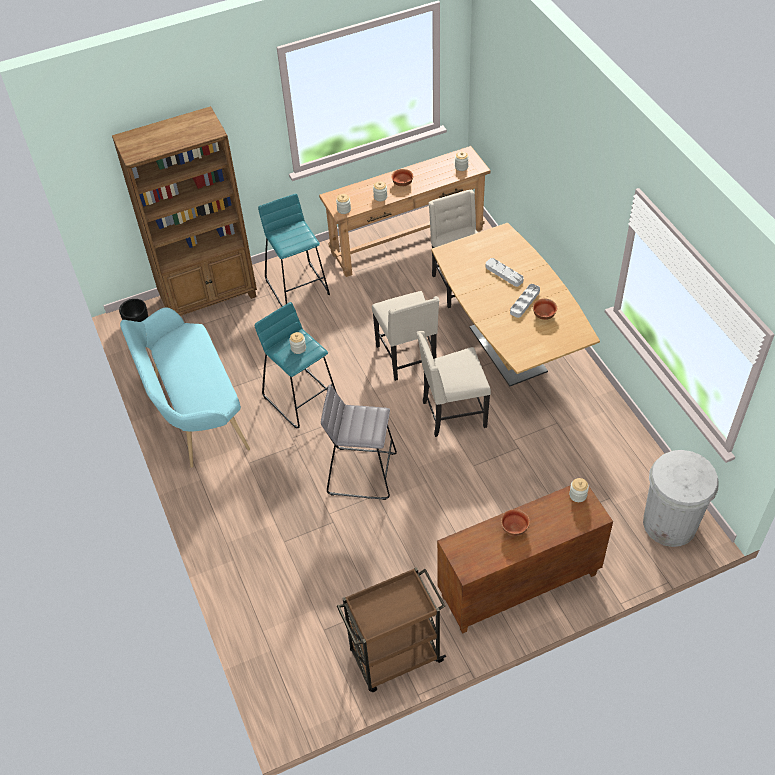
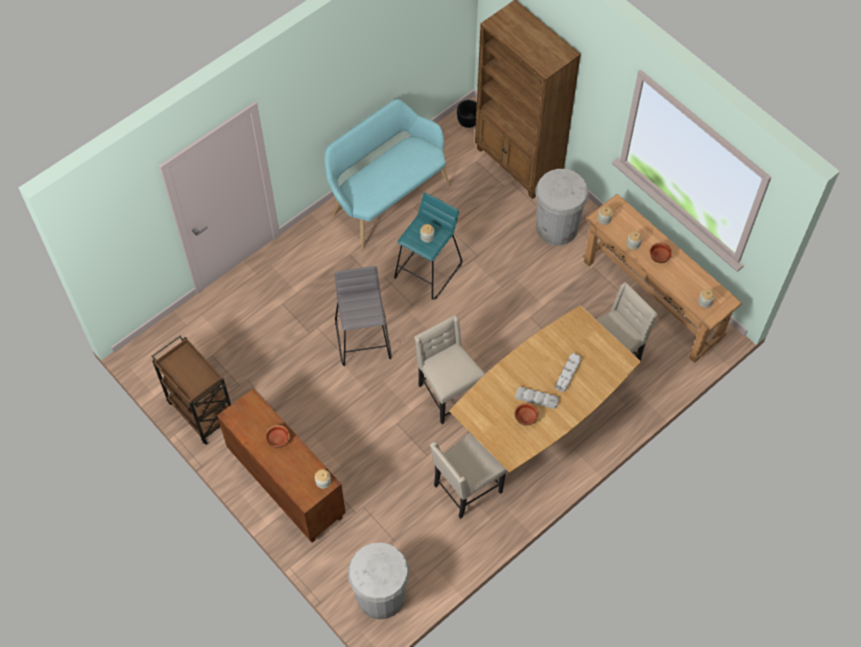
camera: 70 degrees right, 10 degrees up
(298, 286) = (556, 227): turquoise stool -> white trash can
(408, 358) = (501, 340): beige chair -> beige chair (466, 489)

